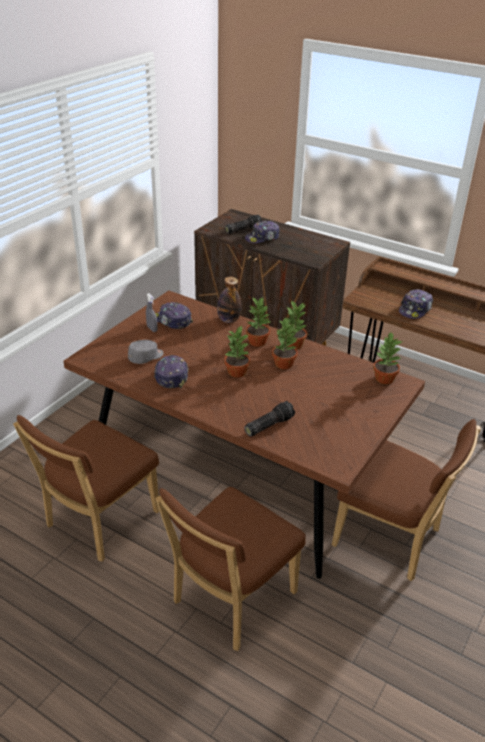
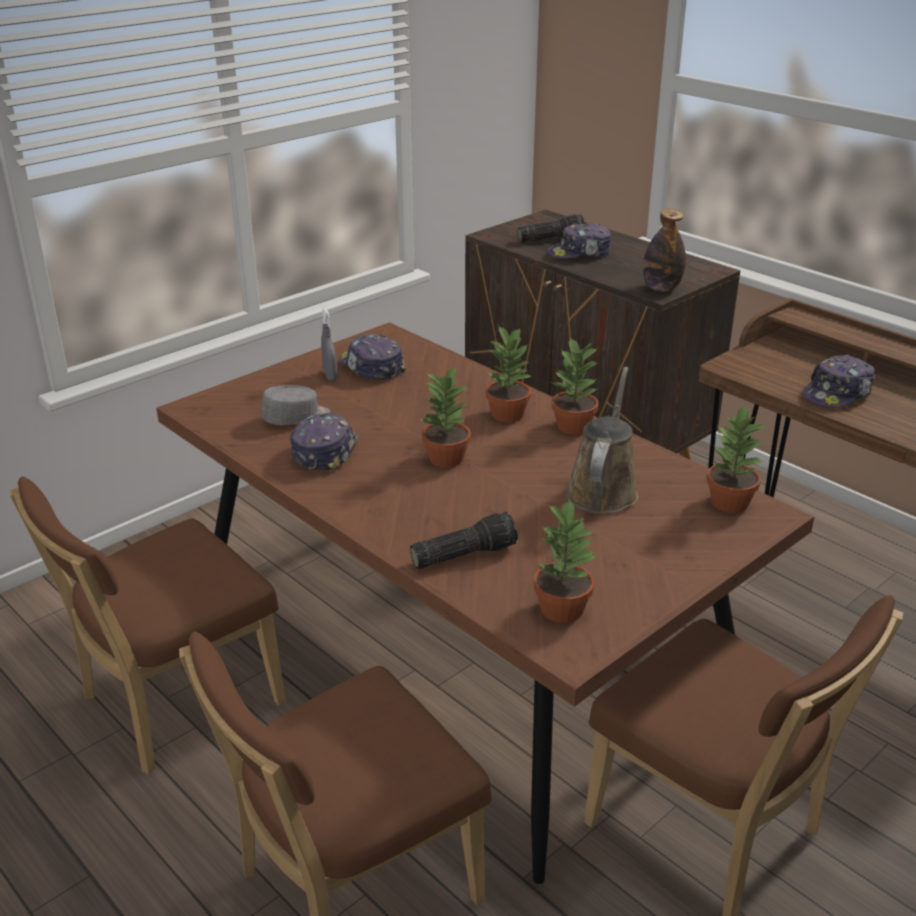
camera: 15 degrees right, 5 degrees down
(228, 320) = (471, 375): bottle -> bottle (661, 288)
(283, 363) = (540, 454): potted plant -> potted plant (561, 608)
(322, 379) = (602, 489): none -> brown watering can

